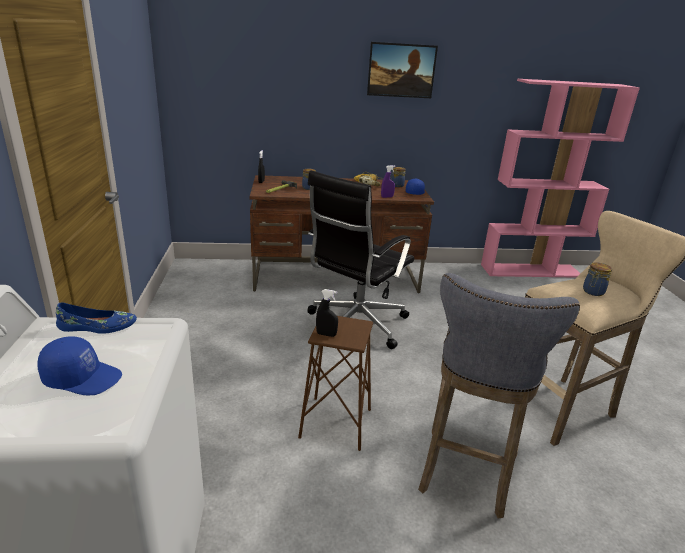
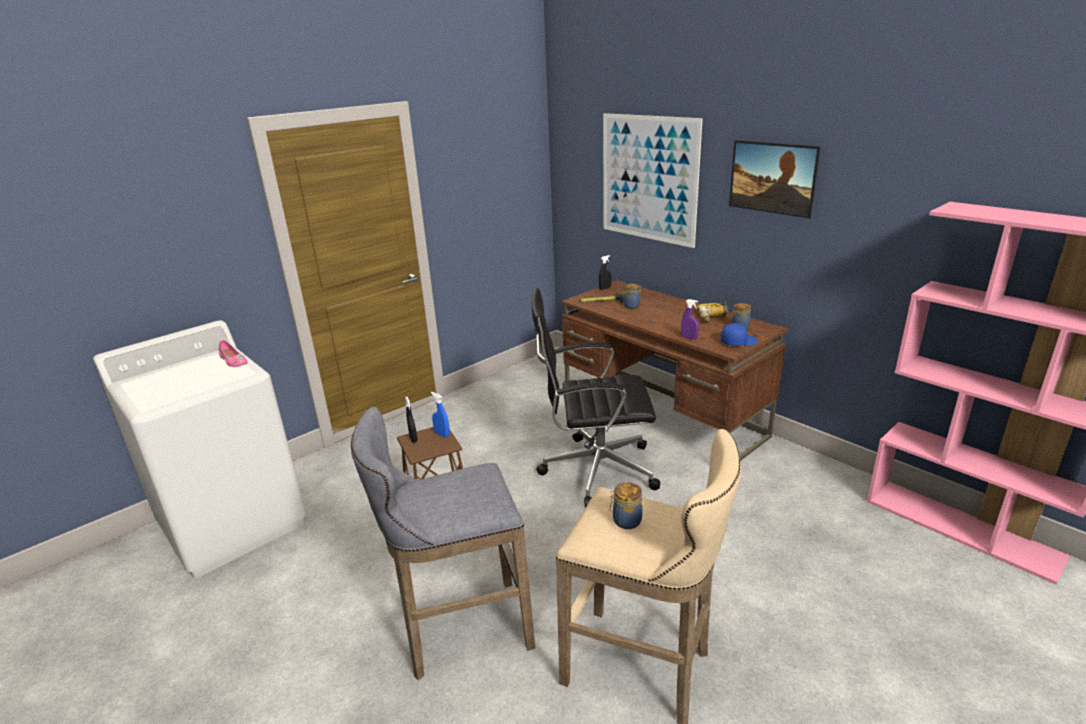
camera: 55 degrees right, 0 degrees up
(83, 377) = (181, 382): blue cap -> none
(97, 327) = (233, 361): blue shoe -> pink shoe
(285, 78) = (648, 179): none -> picture
(339, 320) = (442, 434): none -> blue spray bottle

